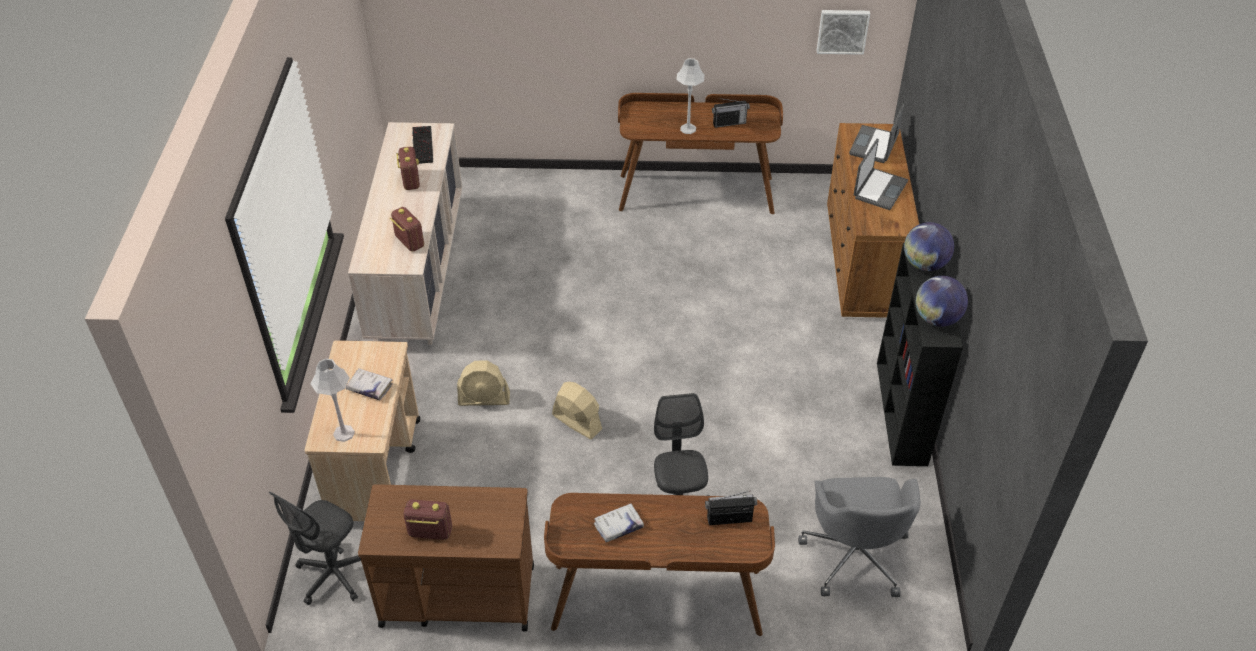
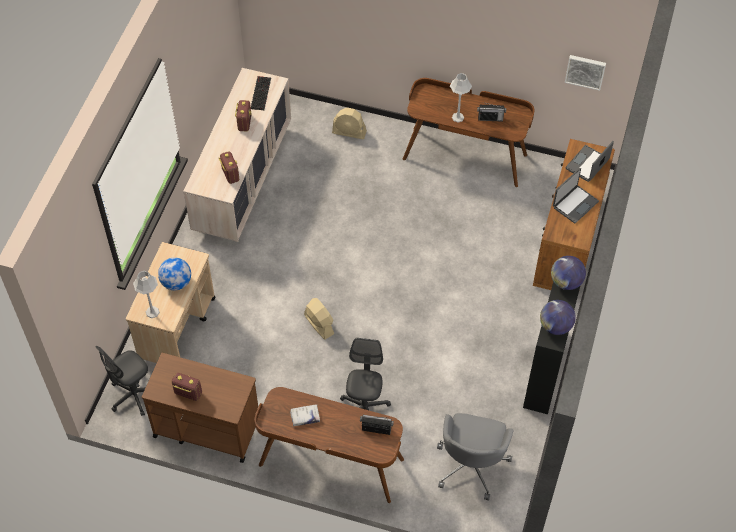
camera: 15 degrees right, 10 degrees up
(369, 387) = (176, 283): white book -> globe
(484, 399) = (262, 292): beige fan -> beige fan (349, 132)

